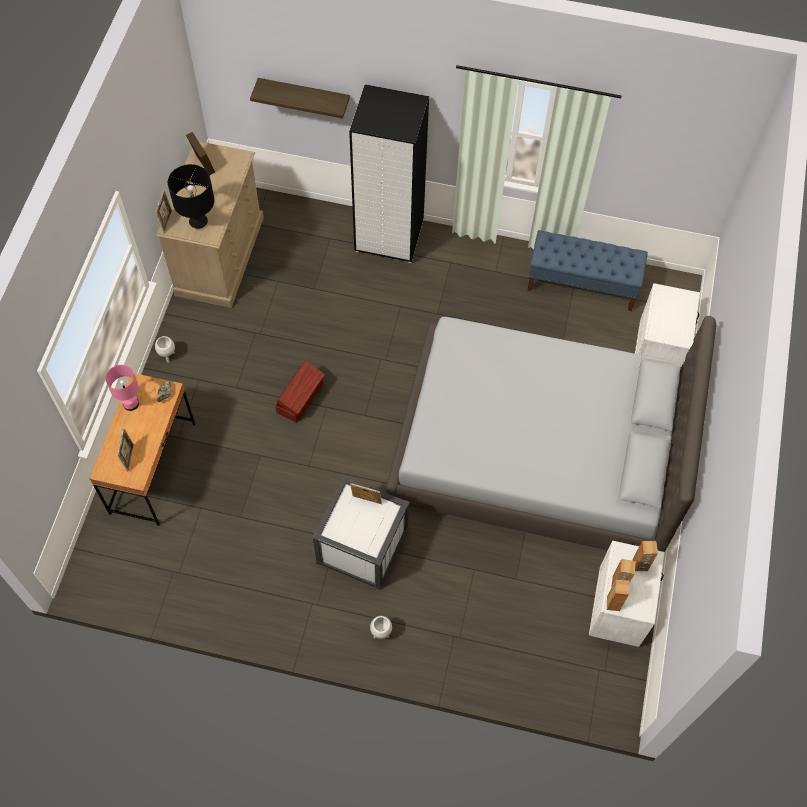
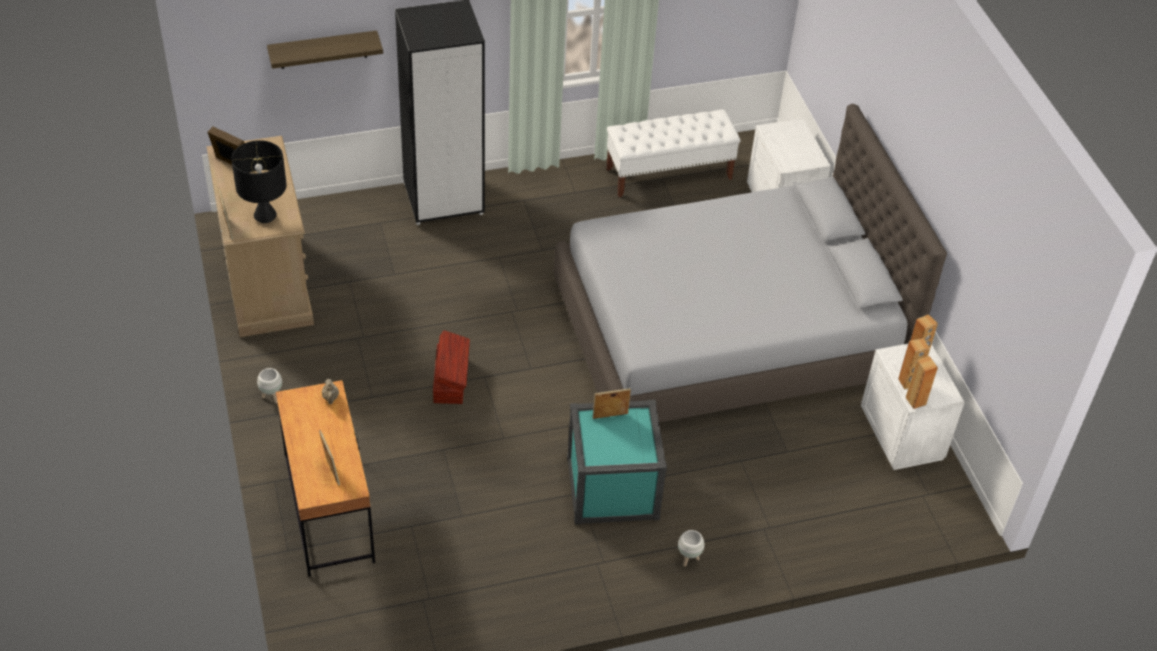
camera: 30 degrees left, 15 degrees down
(131, 403) = (296, 420): pink table lamp -> none
(362, 546) = (612, 488): white storage box -> turquoise storage box
(582, 284) = (669, 173): blue bench -> white bench

